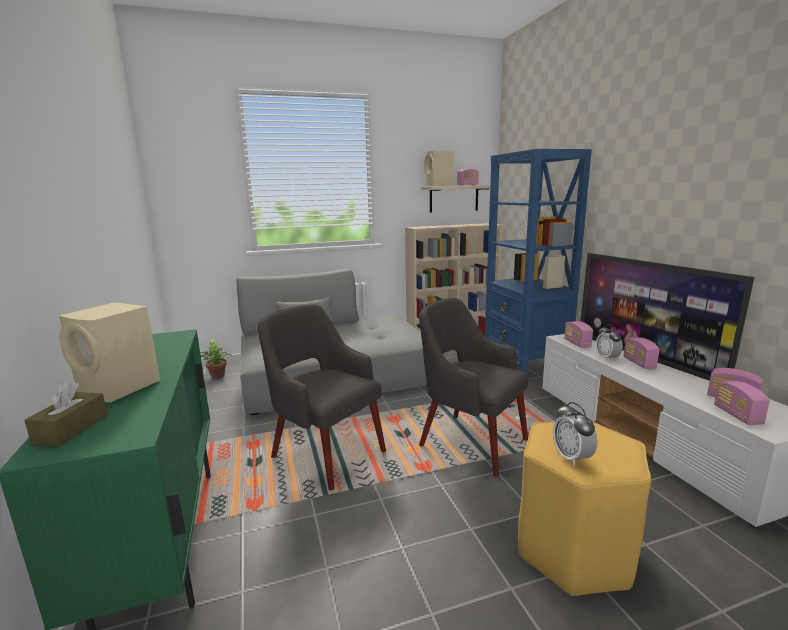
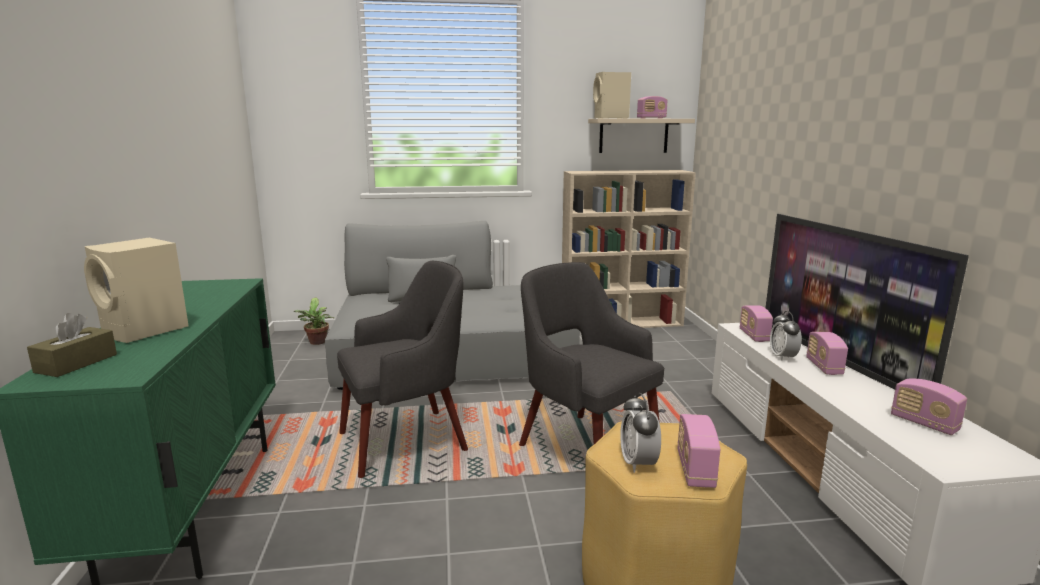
camera: 10 degrees right, 0 degrees up
(326, 453) = (405, 441): grey armchair -> grey armchair turned 105 degrees clockwise
(525, 368) = (703, 366): blue bookcase -> none
(737, 415) = (916, 443): radio -> radio (695, 470)

